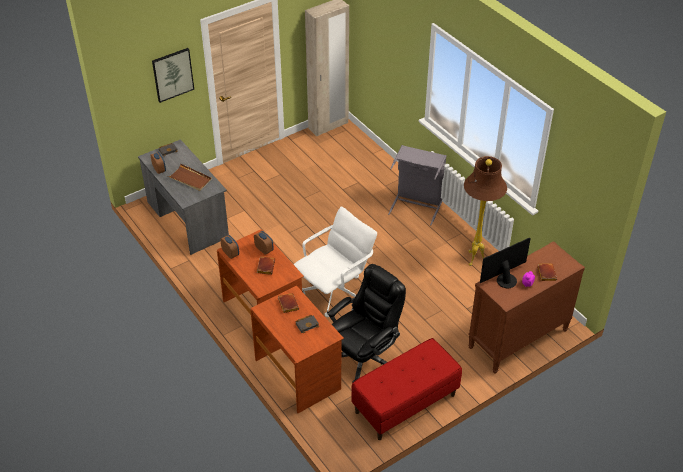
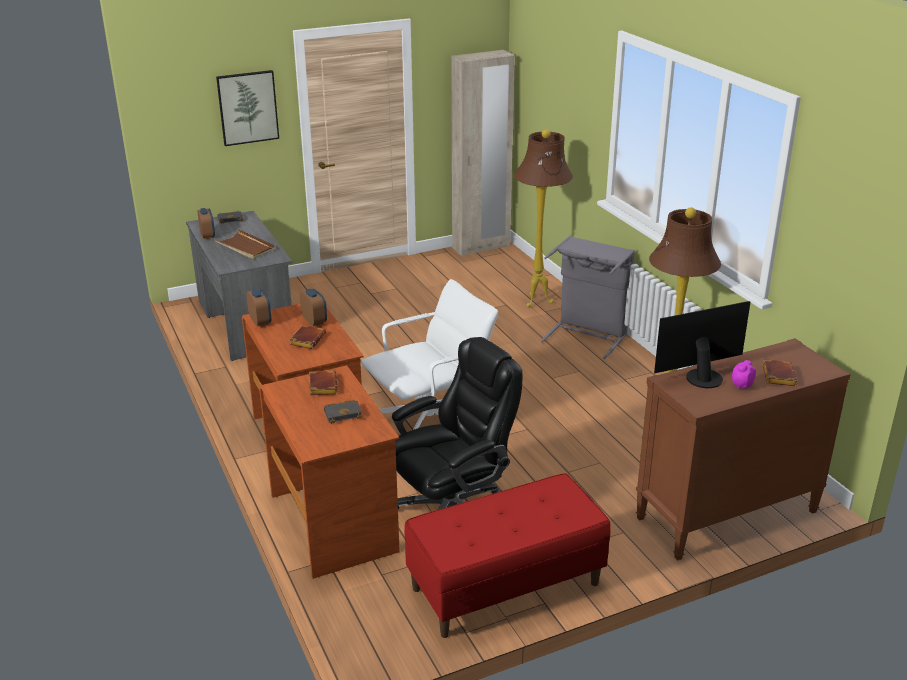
camera: 10 degrees right, 15 degrees down
(379, 177) = (538, 302): none -> brown floor lamp

